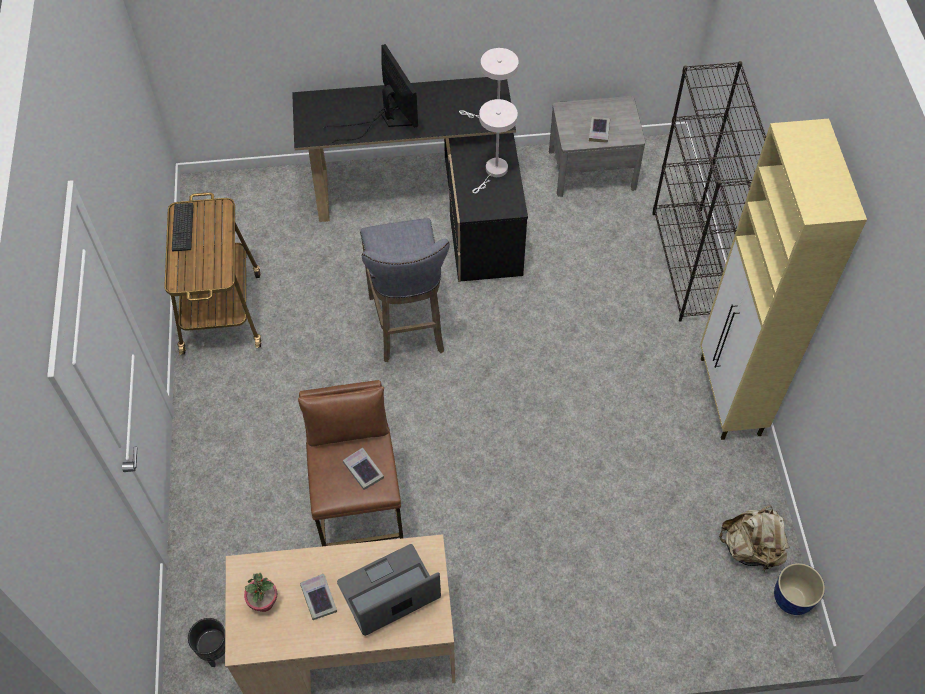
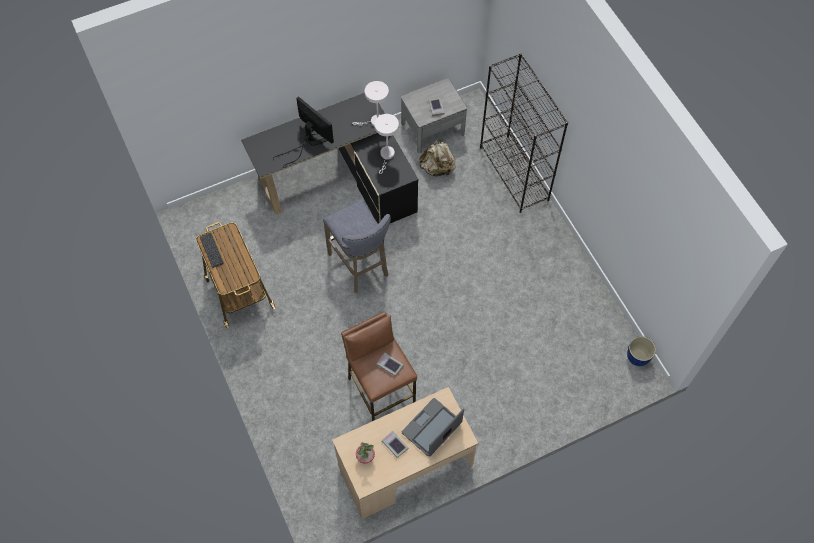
camera: 20 degrees left, 5 degrees up
(216, 651) = (329, 496): black planter -> none
(730, 397) = (565, 251): beige cabinet -> none
(751, 549) = (606, 336): beige backpack -> beige backpack (437, 168)

